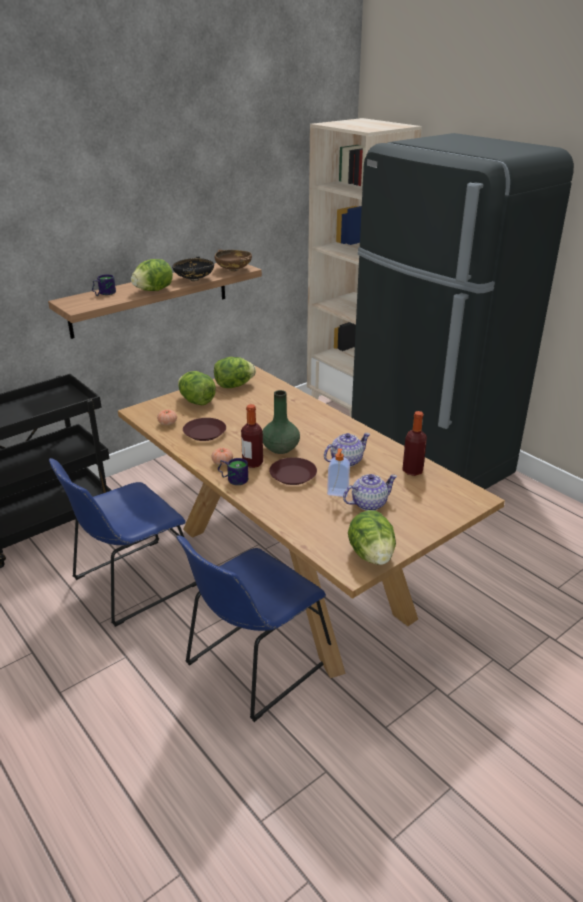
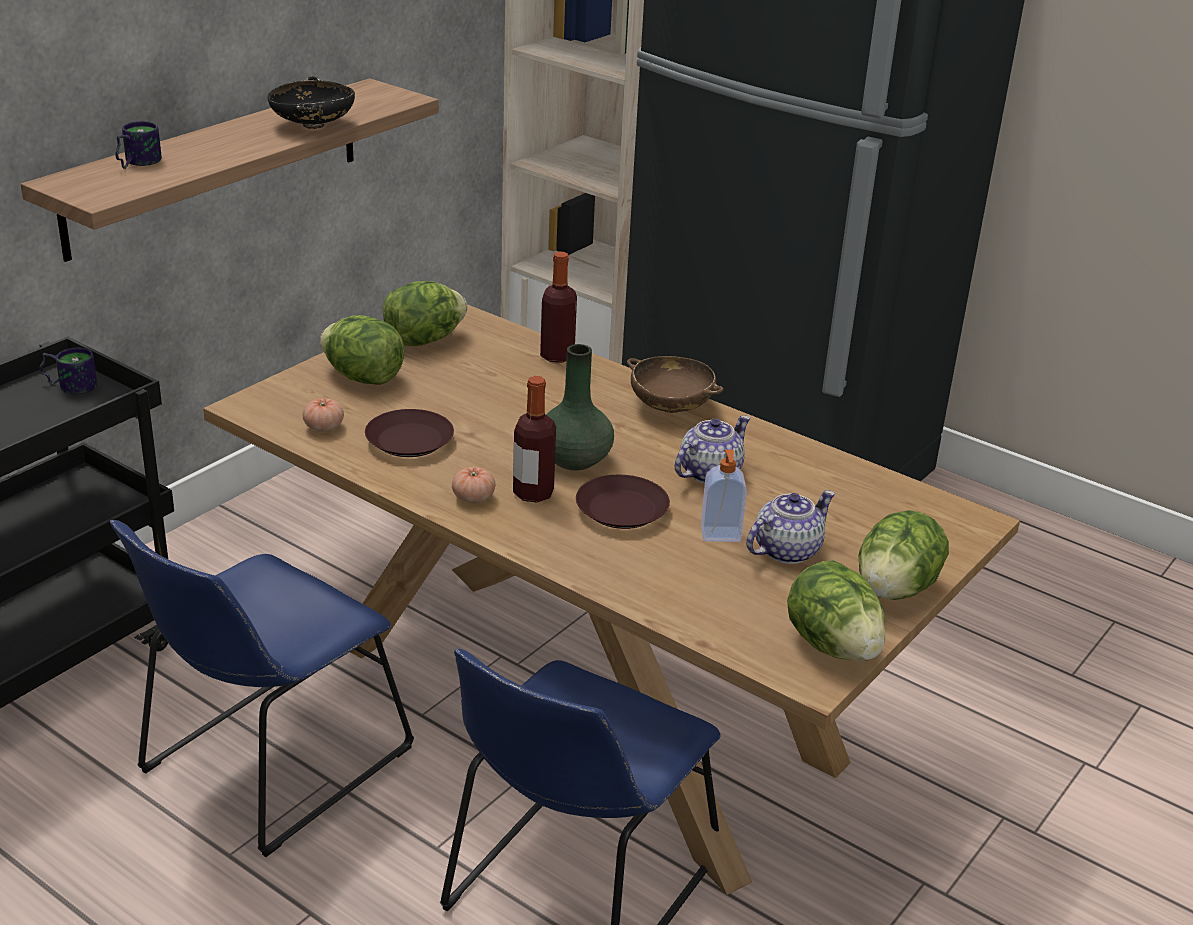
camera: 15 degrees left, 0 degrees up
(153, 290) = (241, 152): lettuce -> lettuce (895, 590)
(233, 478) = (509, 526): mug -> mug (70, 385)
(234, 270) = (383, 102): brown bowl -> brown bowl (671, 407)
(412, 471) = (838, 481): bottle -> bottle (557, 356)

